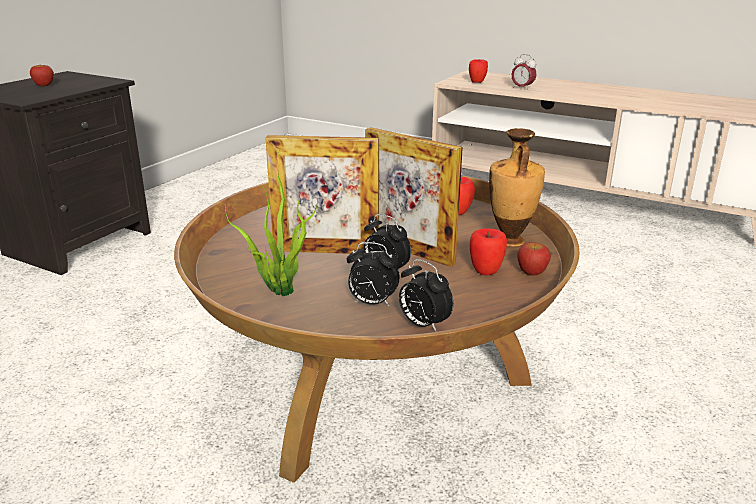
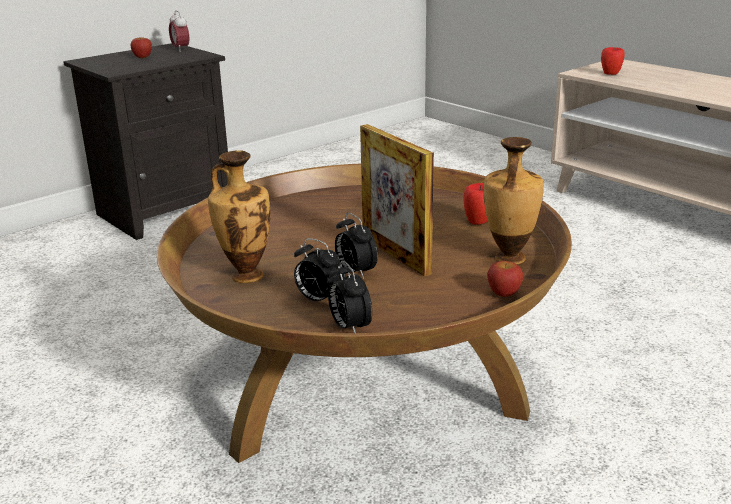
camera: 20 degrees right, 0 degrees up
(279, 289) = (245, 275): potted plant -> vase
(325, 251) = (315, 244): picture frame -> none
(486, 271) = (456, 285): apple -> none
(522, 88) = (659, 85): alarm clock -> alarm clock (180, 49)

